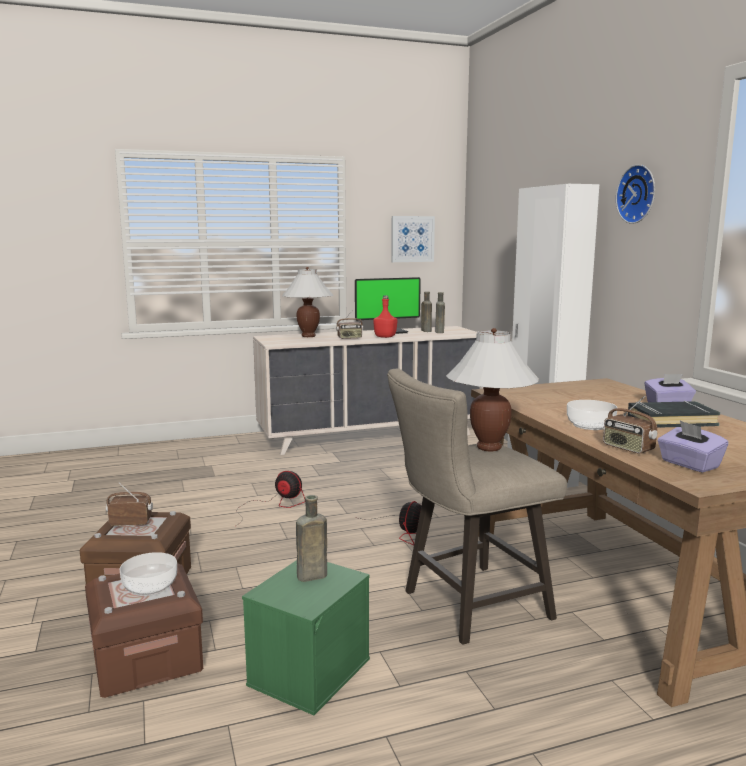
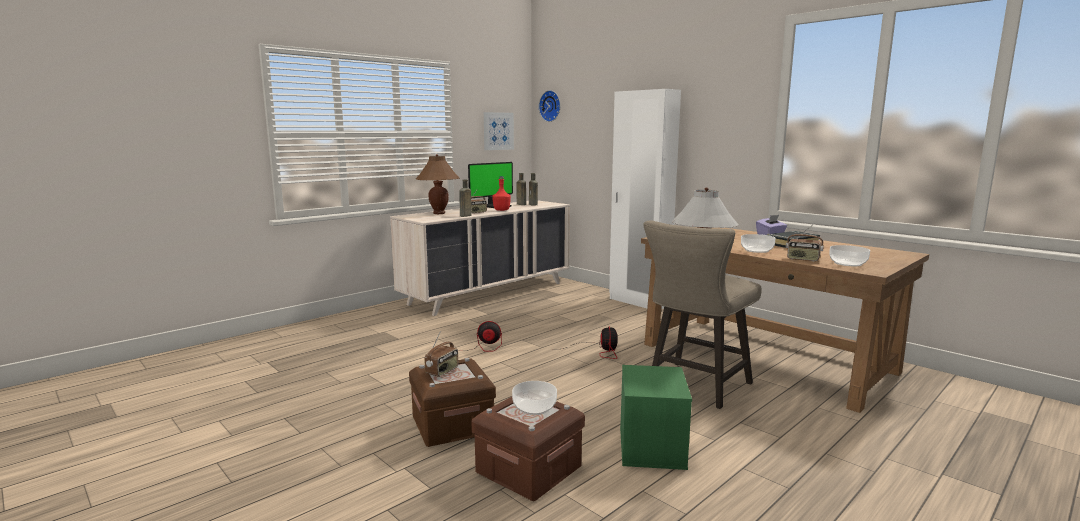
camera: 25 degrees left, 0 degrees up
(131, 522) = (442, 371): radio -> radio turned 150 degrees clockwise
(308, 336) = (439, 213): white table lamp -> brown table lamp
(310, 576) = (648, 375): brown bottle -> brown bottle (465, 216)
(638, 194) = (714, 97): wall clock -> wall clock (551, 106)
(689, 464) = (848, 263): purple tissue box -> bowl

